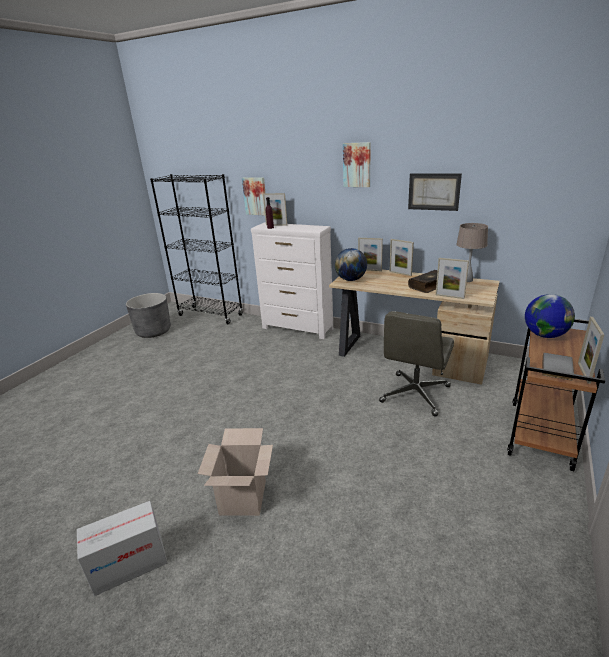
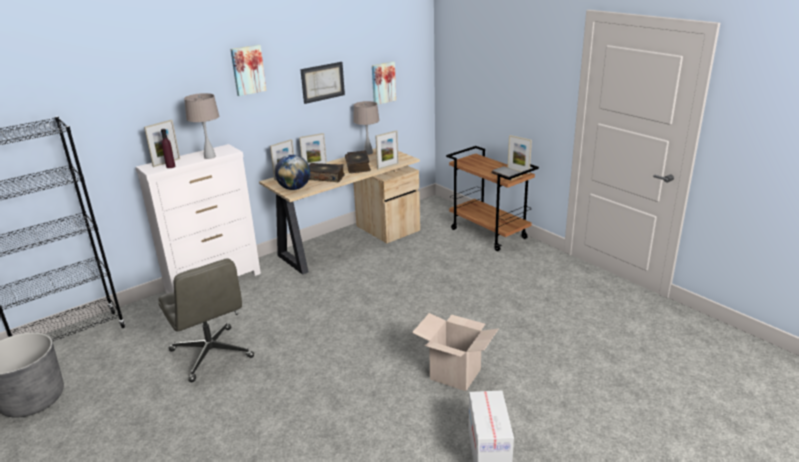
camera: 65 degrees left, 0 degrees up
(255, 196) = (115, 135): picture -> picture (383, 82)
(298, 229) = (209, 157): none -> beige table lamp
(387, 282) = (325, 177): none -> book
(415, 395) = (404, 259): grey office chair -> grey office chair (212, 354)
(545, 335) = (468, 164): globe -> none

